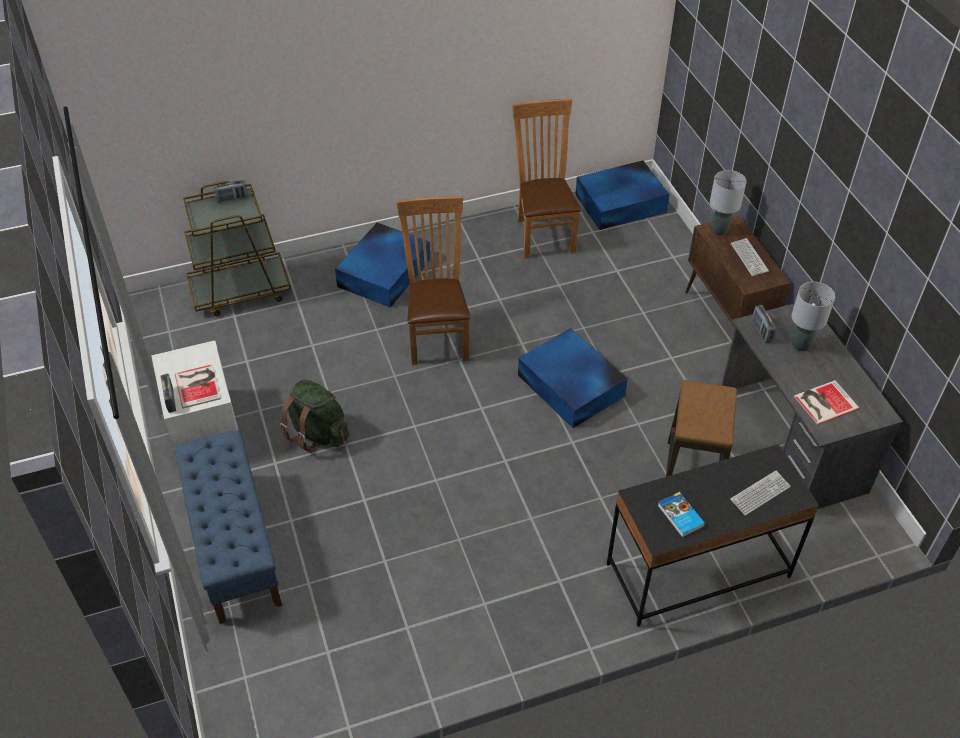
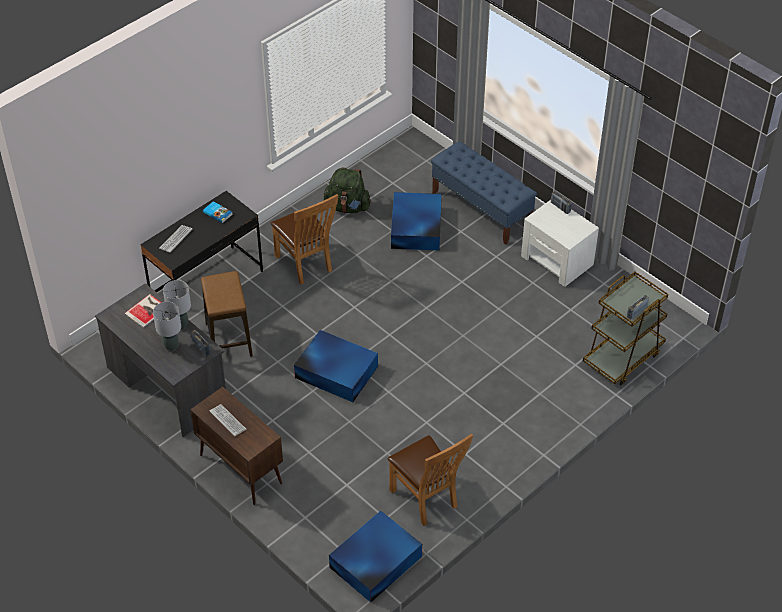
camera: 155 degrees right, 0 degrees up
(198, 385) = (552, 220): book -> none
(318, 433) = (484, 281): green backpack -> green backpack (347, 207)
(385, 272) = (529, 413): blue storage box -> blue storage box (415, 228)
(437, 335) = (453, 375): brown chair -> brown chair (306, 265)
(719, 230) = (258, 439): grey table lamp -> grey table lamp (181, 324)

